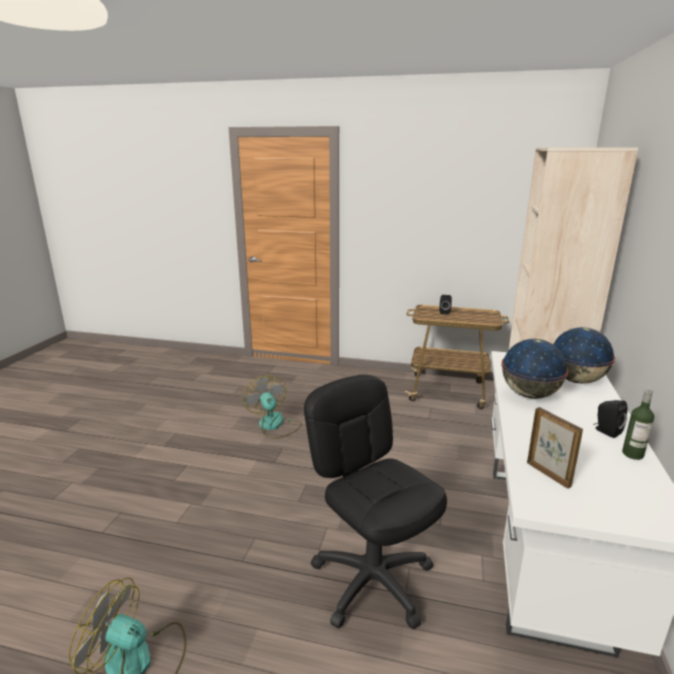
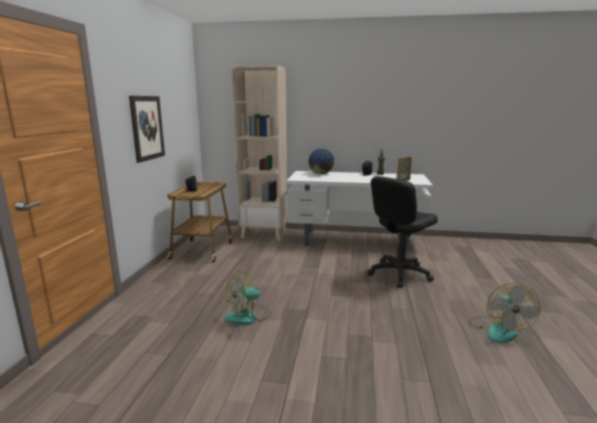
camera: 95 degrees left, 5 degrees down
(419, 225) = (147, 128): none -> picture
(529, 395) = (340, 179): globe -> none

